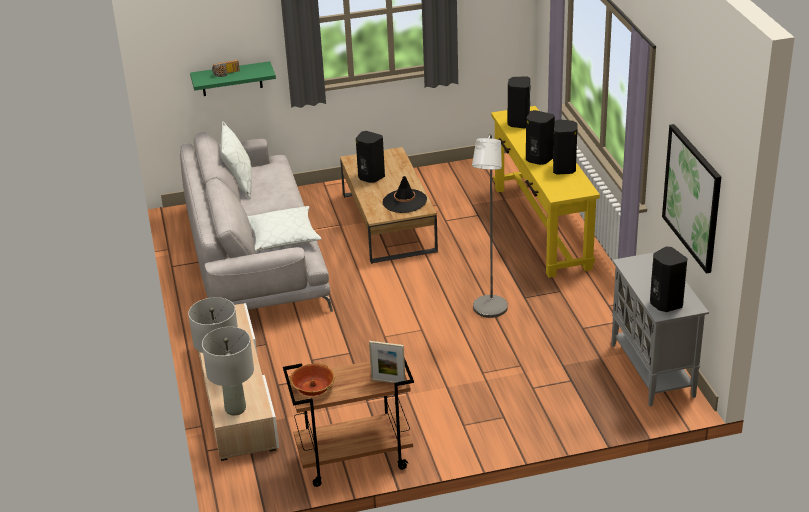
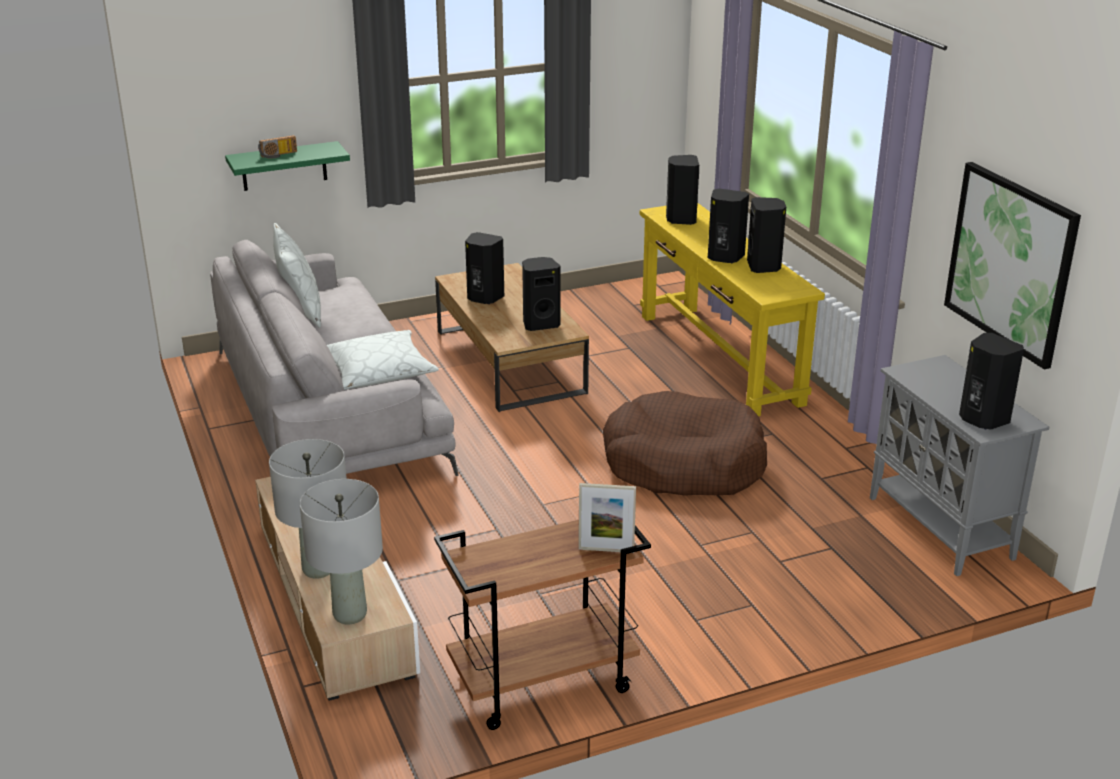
camera: 10 degrees left, 5 degrees down
(313, 388) = (488, 567): bowl -> none
(404, 201) = (540, 324): black hat -> black speaker
(489, 311) = (683, 464): grey floor lamp -> brown dog bed

